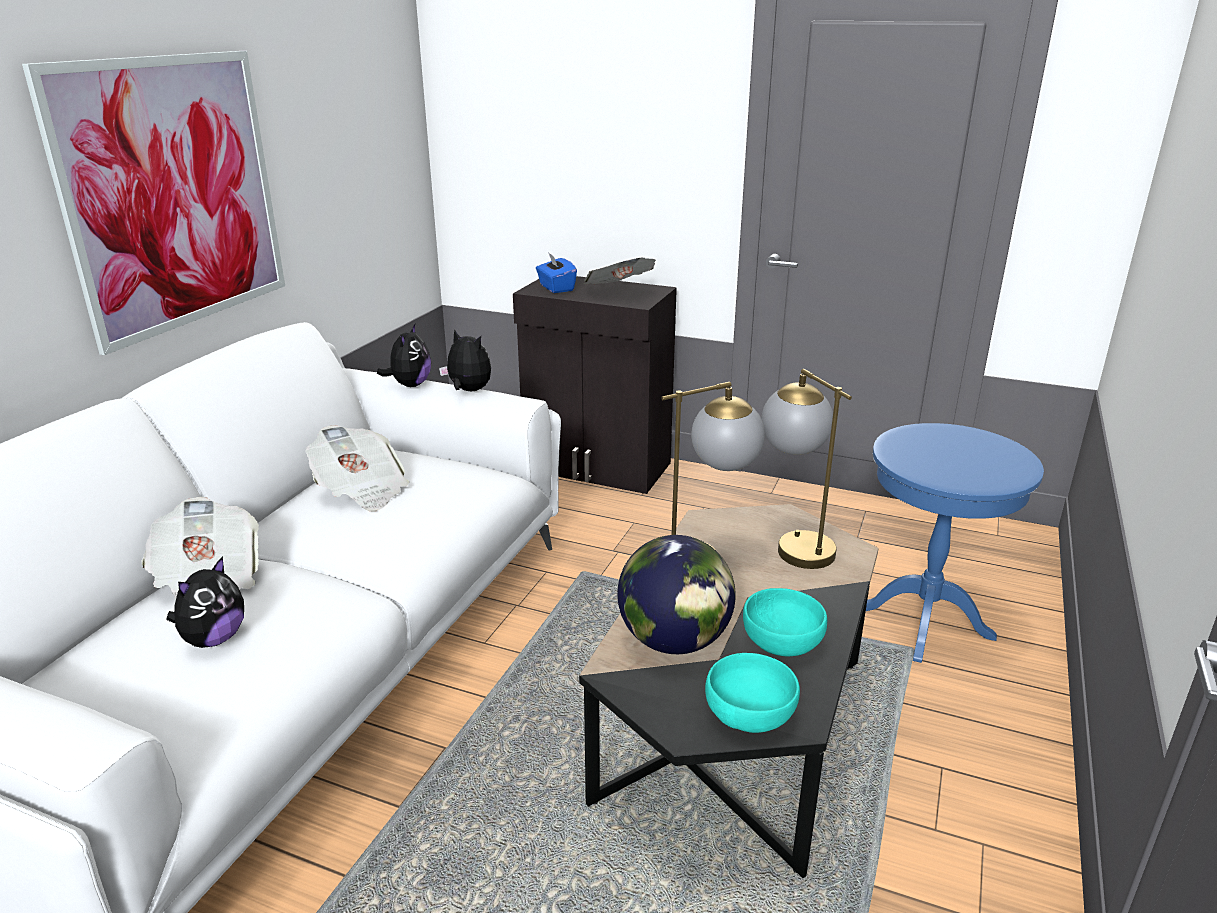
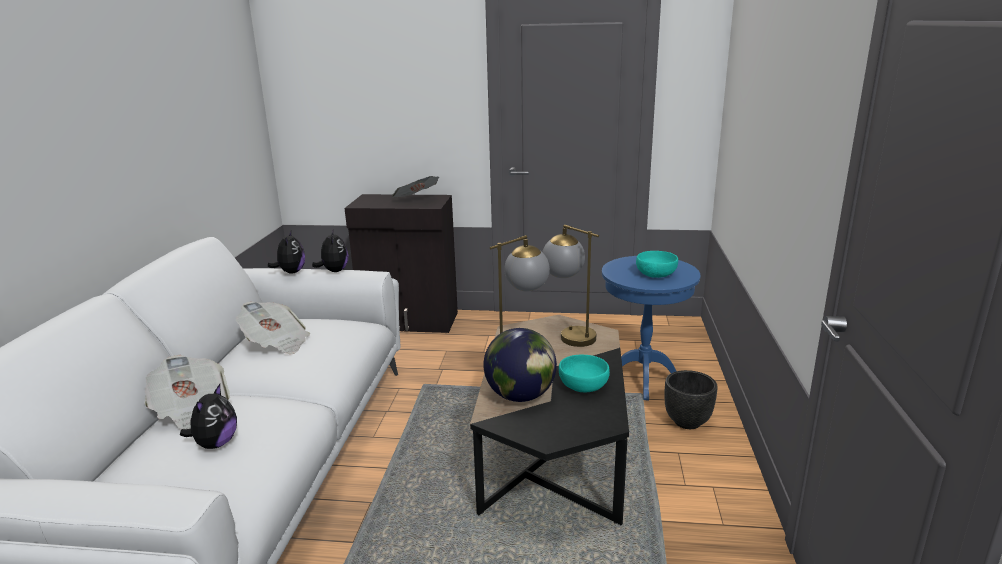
camera: 15 degrees left, 5 degrees down
(174, 194) = (119, 151): picture -> none
(468, 391) = (334, 271): plush toy -> plush toy turned 60 degrees clockwise
(556, 288) = (372, 202): blue tissue box -> none
(751, 714) = (581, 425): turquoise bowl -> turquoise bowl (656, 274)
(974, 715) = (687, 422): none -> black planter

